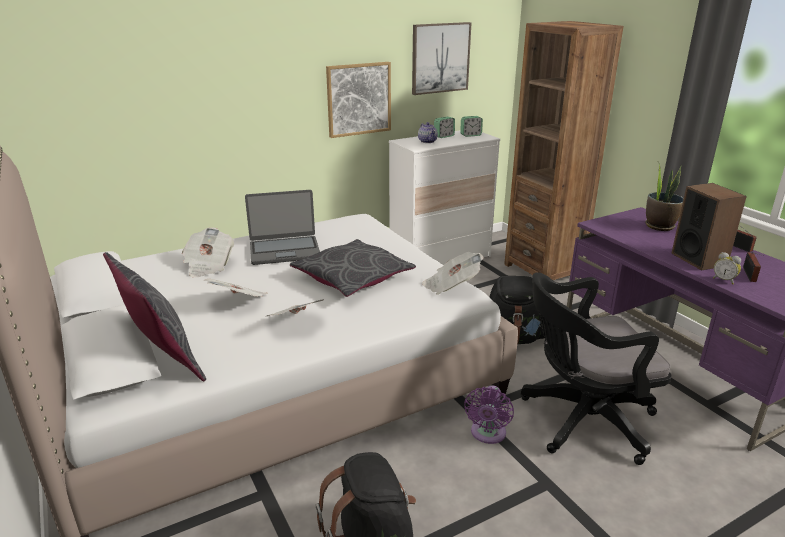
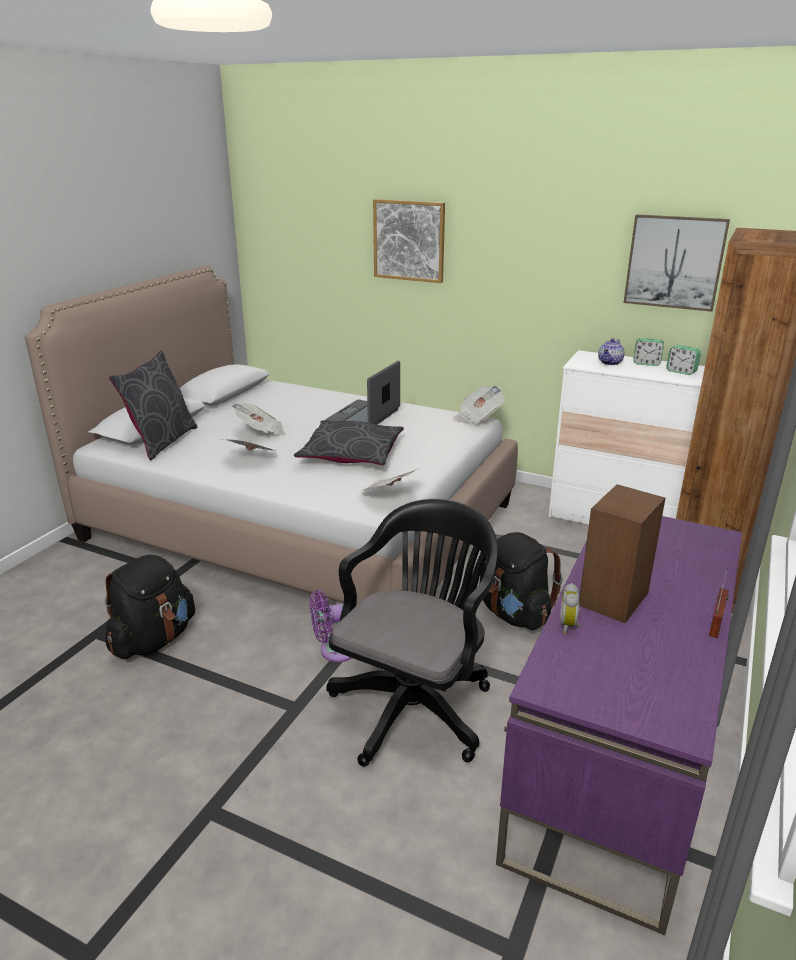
camera: 55 degrees right, 0 degrees up
(208, 265) = (304, 405): newspaper -> newspaper (477, 418)
(284, 251) = (364, 417): laptop -> laptop turned 75 degrees clockwise
(358, 99) = (550, 293): picture -> picture (409, 240)
(581, 421) = (415, 704): black office chair -> black office chair turned 75 degrees clockwise
(659, 226) = (688, 555): potted plant -> none
(749, 275) = (616, 644): radio -> none

